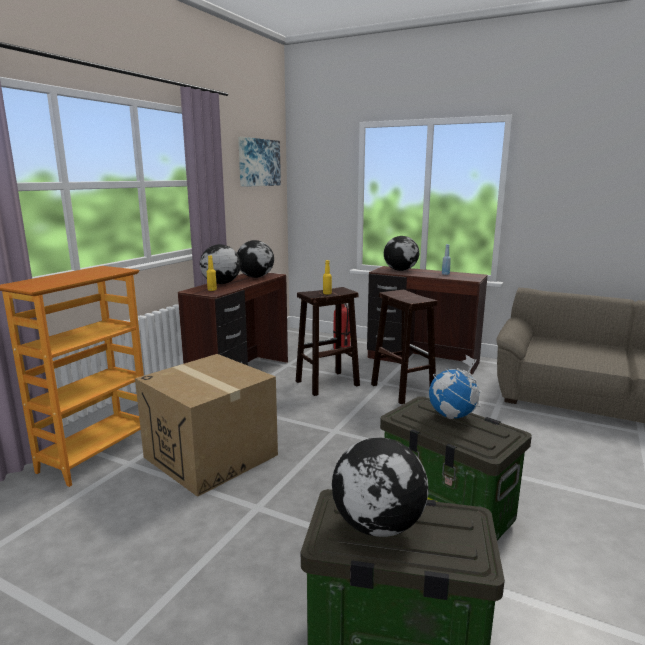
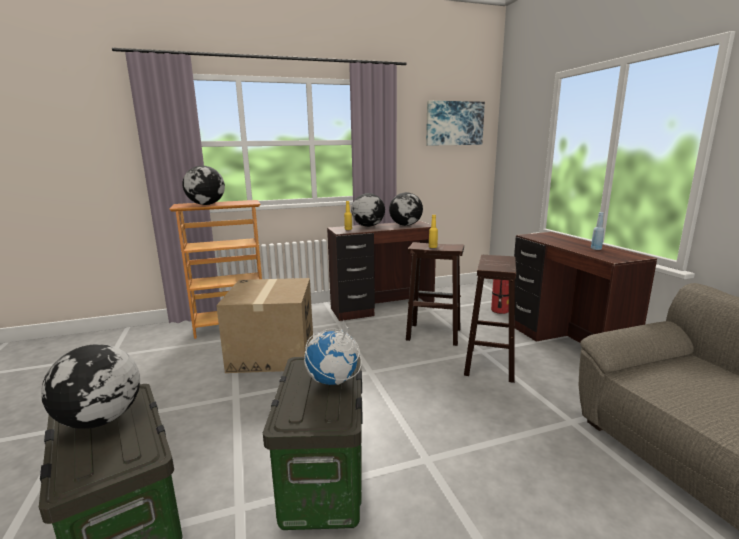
camera: 45 degrees right, 0 degrees up
(401, 270) = (554, 238): globe -> globe (206, 204)

